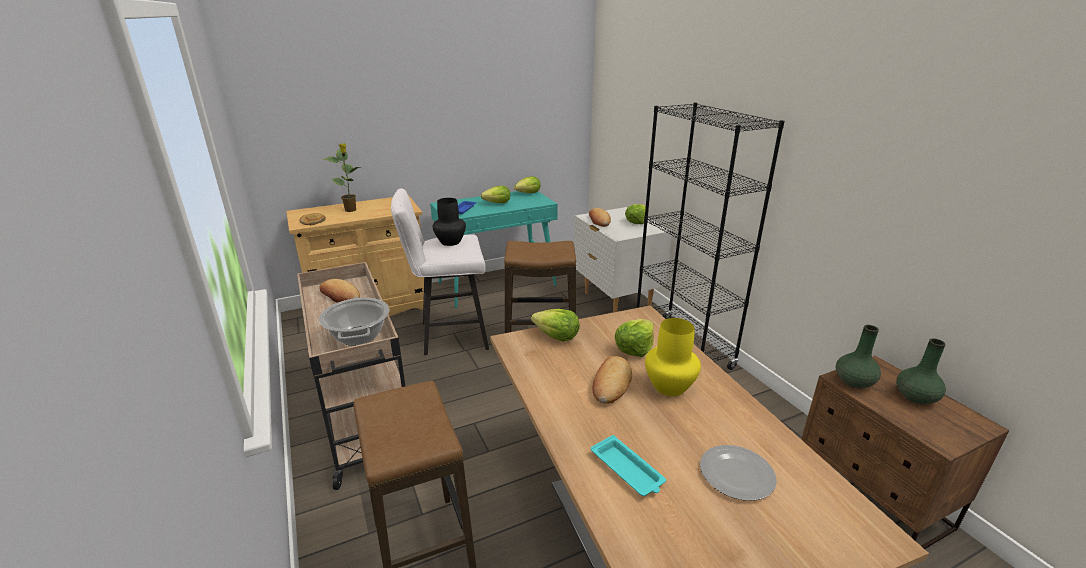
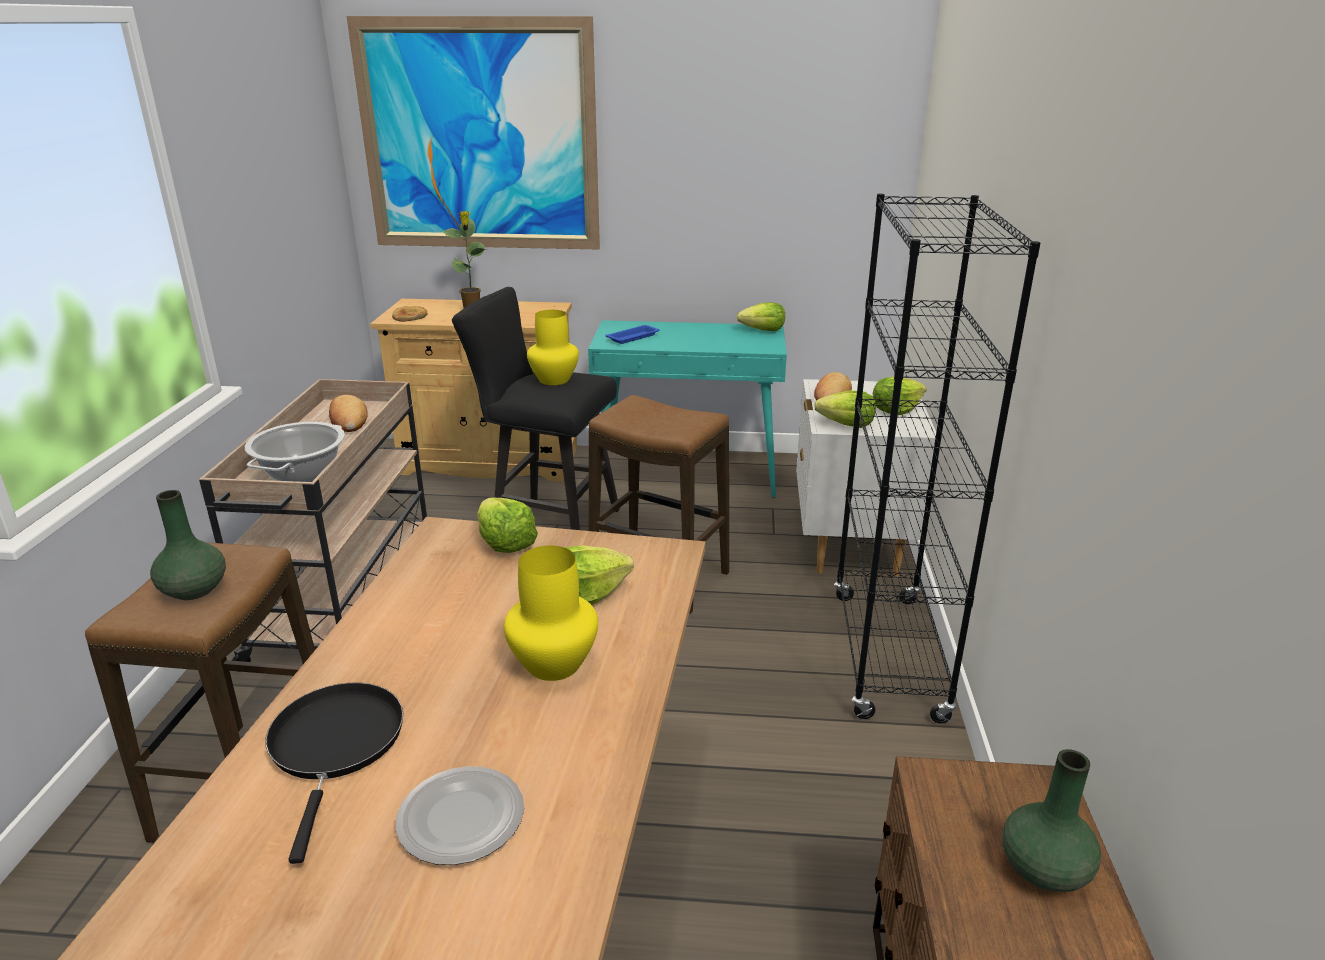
camera: 30 degrees right, 0 degrees up
(335, 93) = (479, 137): none -> picture
(448, 335) = (547, 525): white stool -> black stool
(451, 242) = (554, 380): black vase -> yellow vase
(497, 203) = (694, 337): lettuce -> lettuce (846, 424)
(611, 383) = (481, 630): bread -> none
(628, 470) = (336, 745): turquoise tray -> black frying pan
(853, 381) = (948, 791): green vase -> green vase (194, 589)

